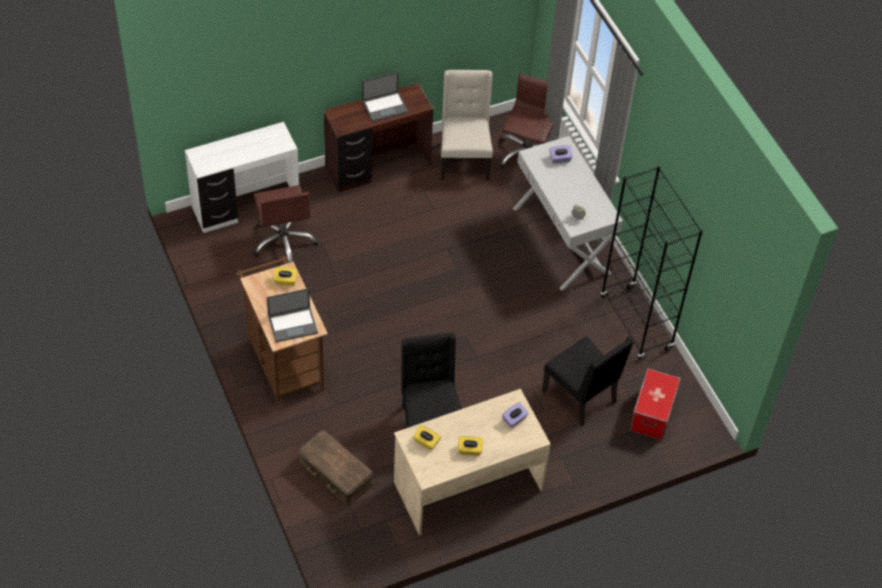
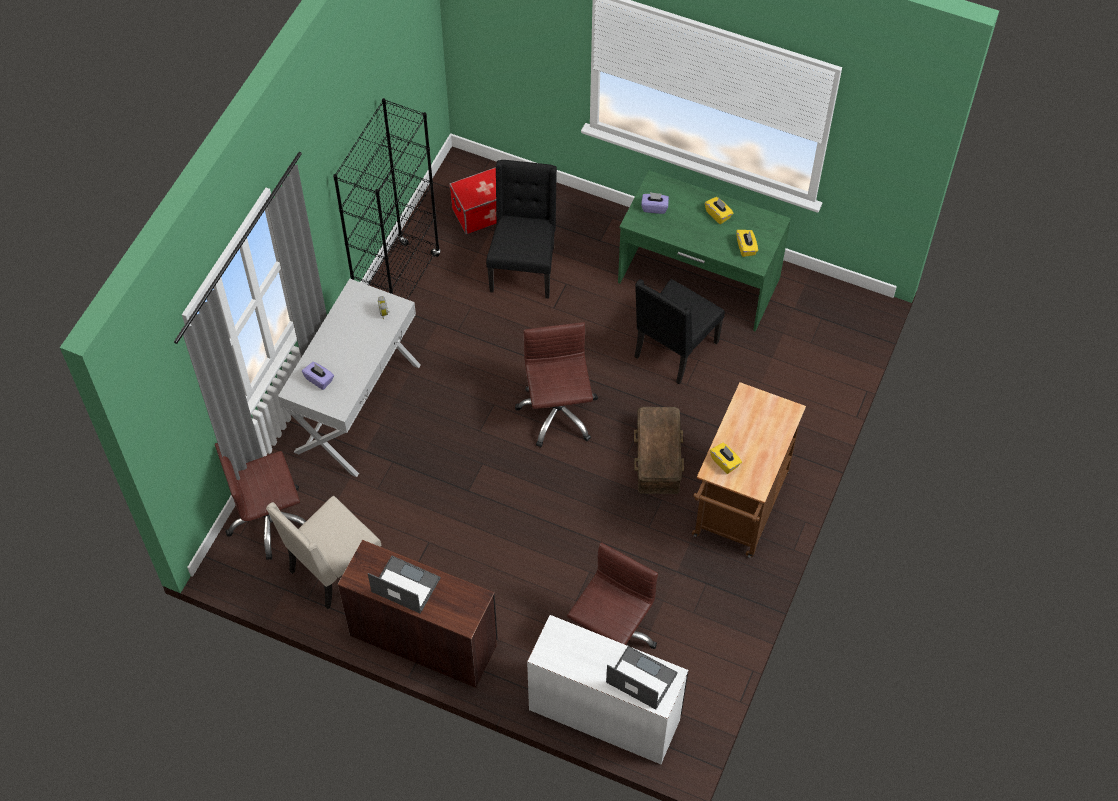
camera: 130 degrees left, 5 degrees up
(293, 324) = (761, 415): laptop -> laptop (640, 678)
(335, 474) = (797, 377): brown storage box -> brown storage box (659, 457)
(451, 329) = (557, 413): none -> brown office chair
(467, 485) = (698, 281): beige desk -> green desk

